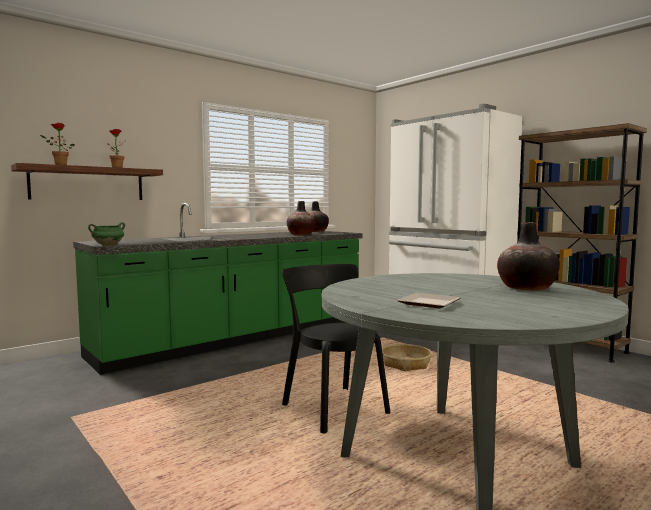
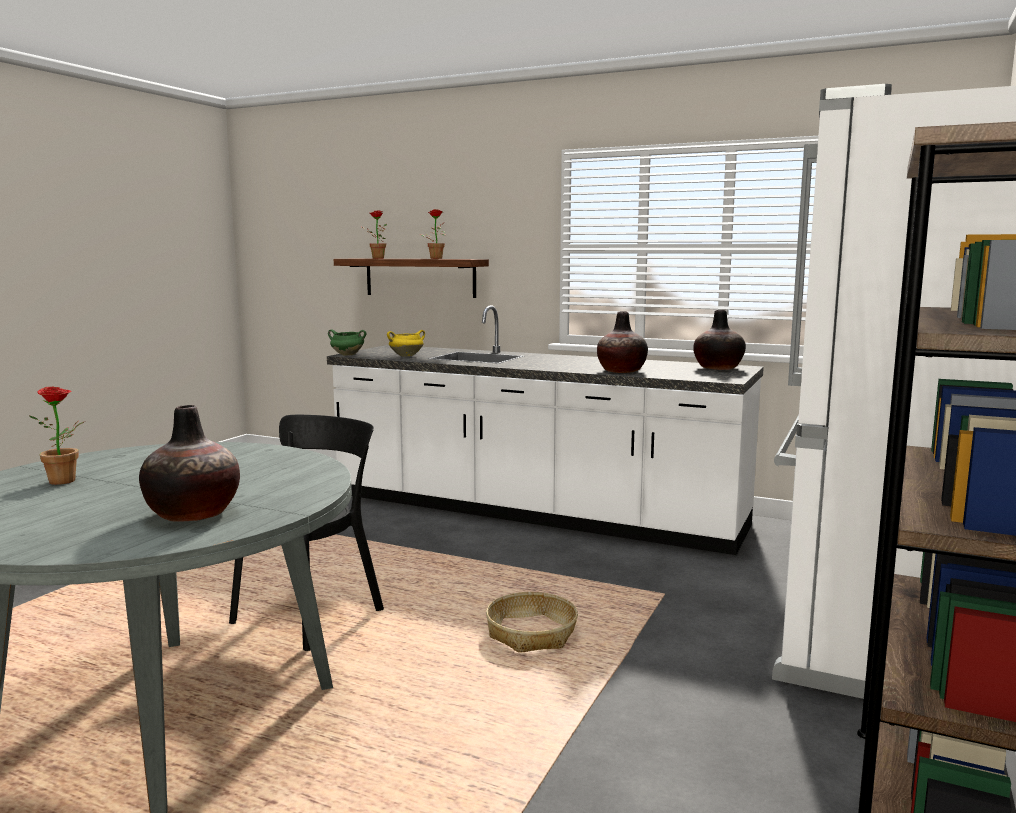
camera: 65 degrees right, 5 degrees up
(152, 242) = (406, 356): none -> yellow cooking pot
(237, 338) = (534, 512): green counter -> white counter
(431, 303) = (67, 481): plate -> potted plant

